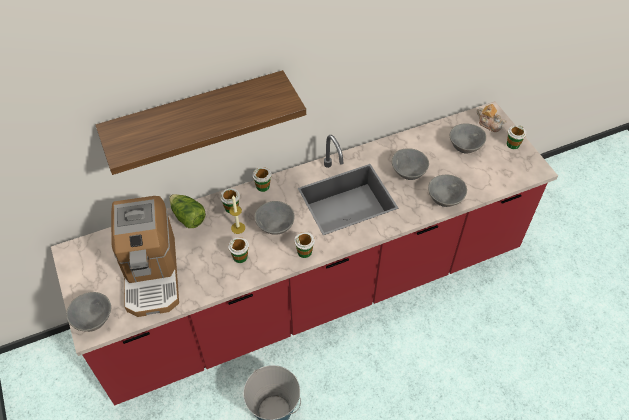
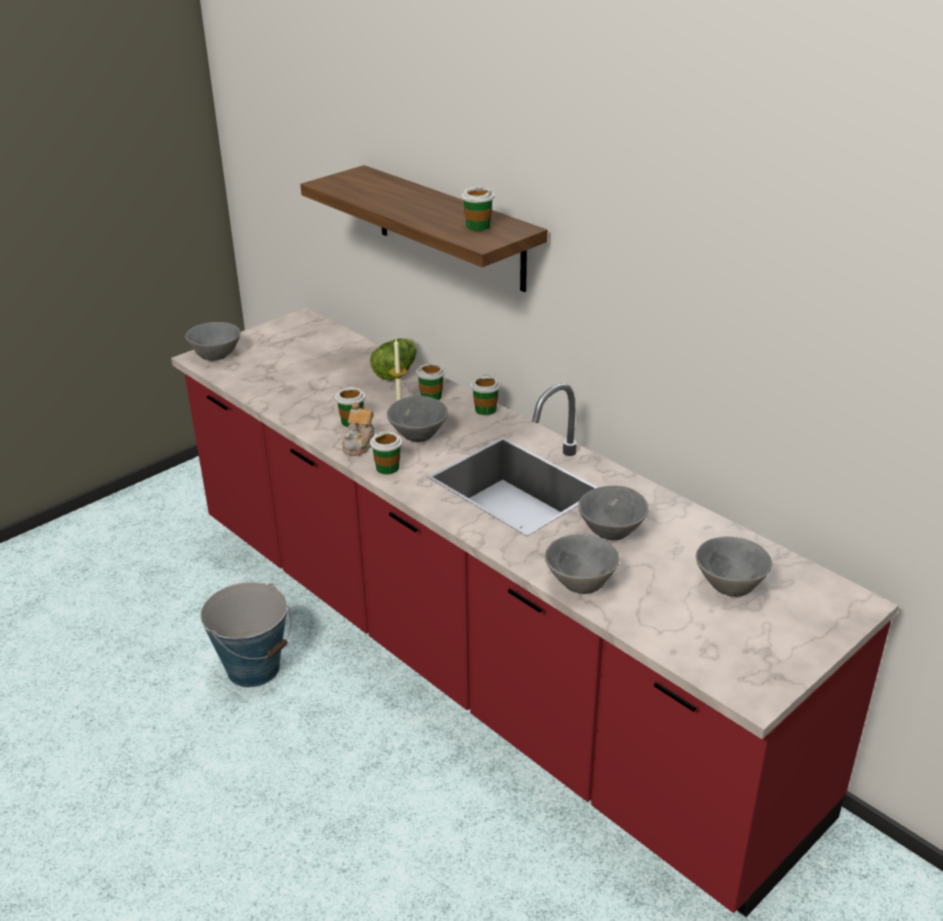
camera: 70 degrees right, 20 degrees down
(151, 274) = (295, 371): coffee machine -> none
(489, 124) = (822, 607): teapot -> teapot (360, 444)
(513, 144) = (795, 647): cup -> cup (478, 226)

